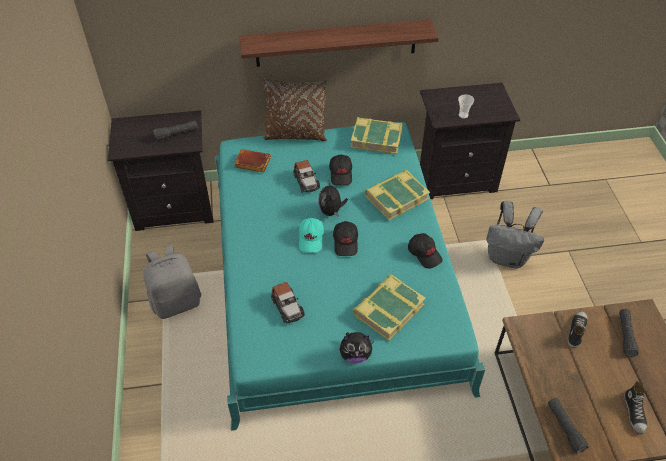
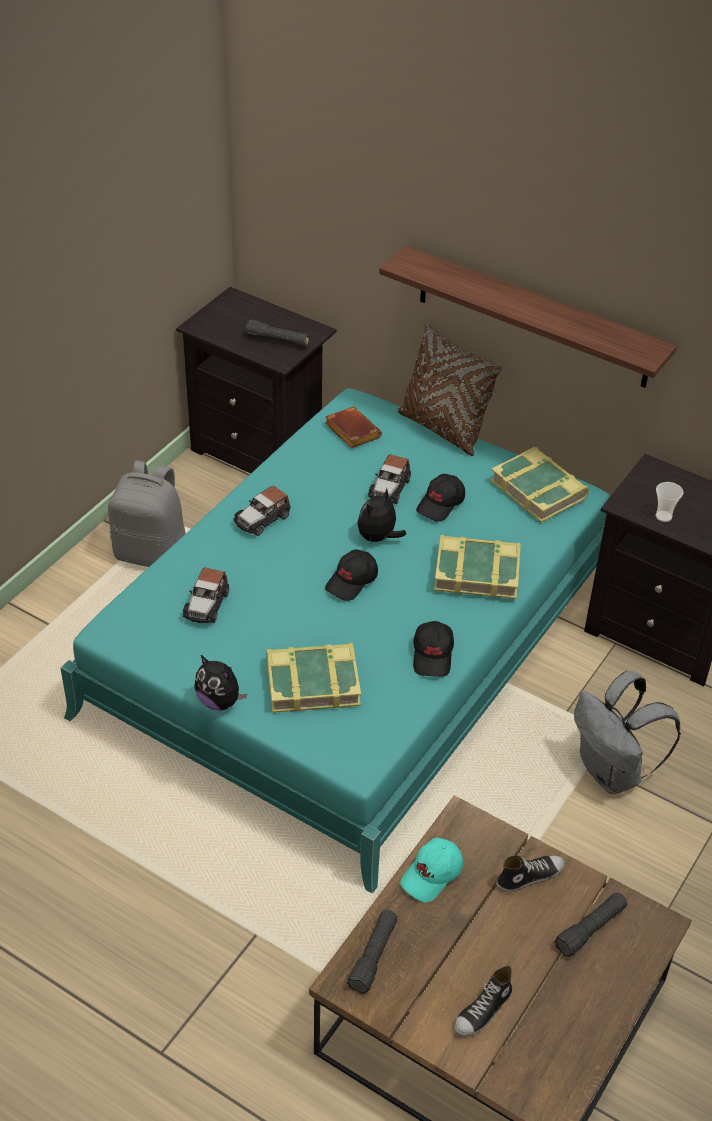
camera: 40 degrees right, 5 degrees down
(262, 239) = (262, 519): none -> toy car
(311, 239) = (317, 552): turquoise cap -> turquoise cap (432, 875)

